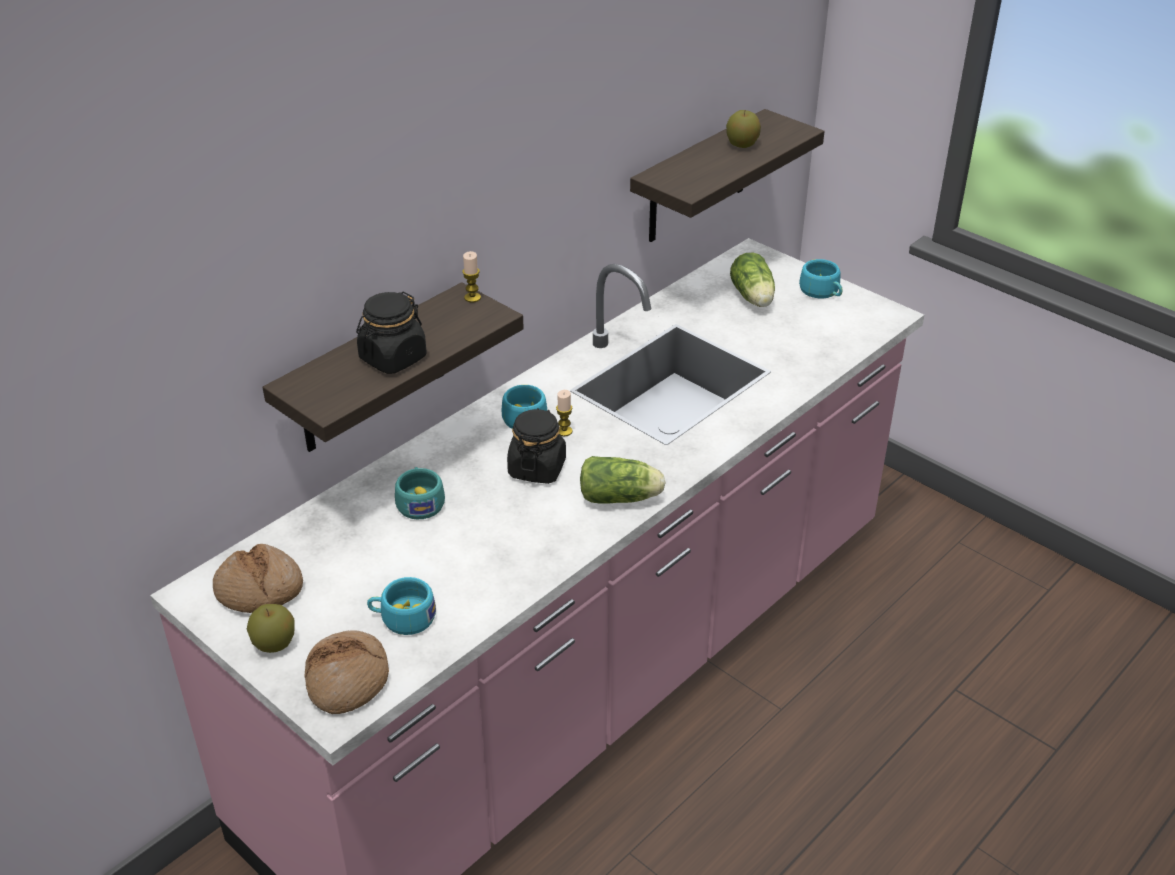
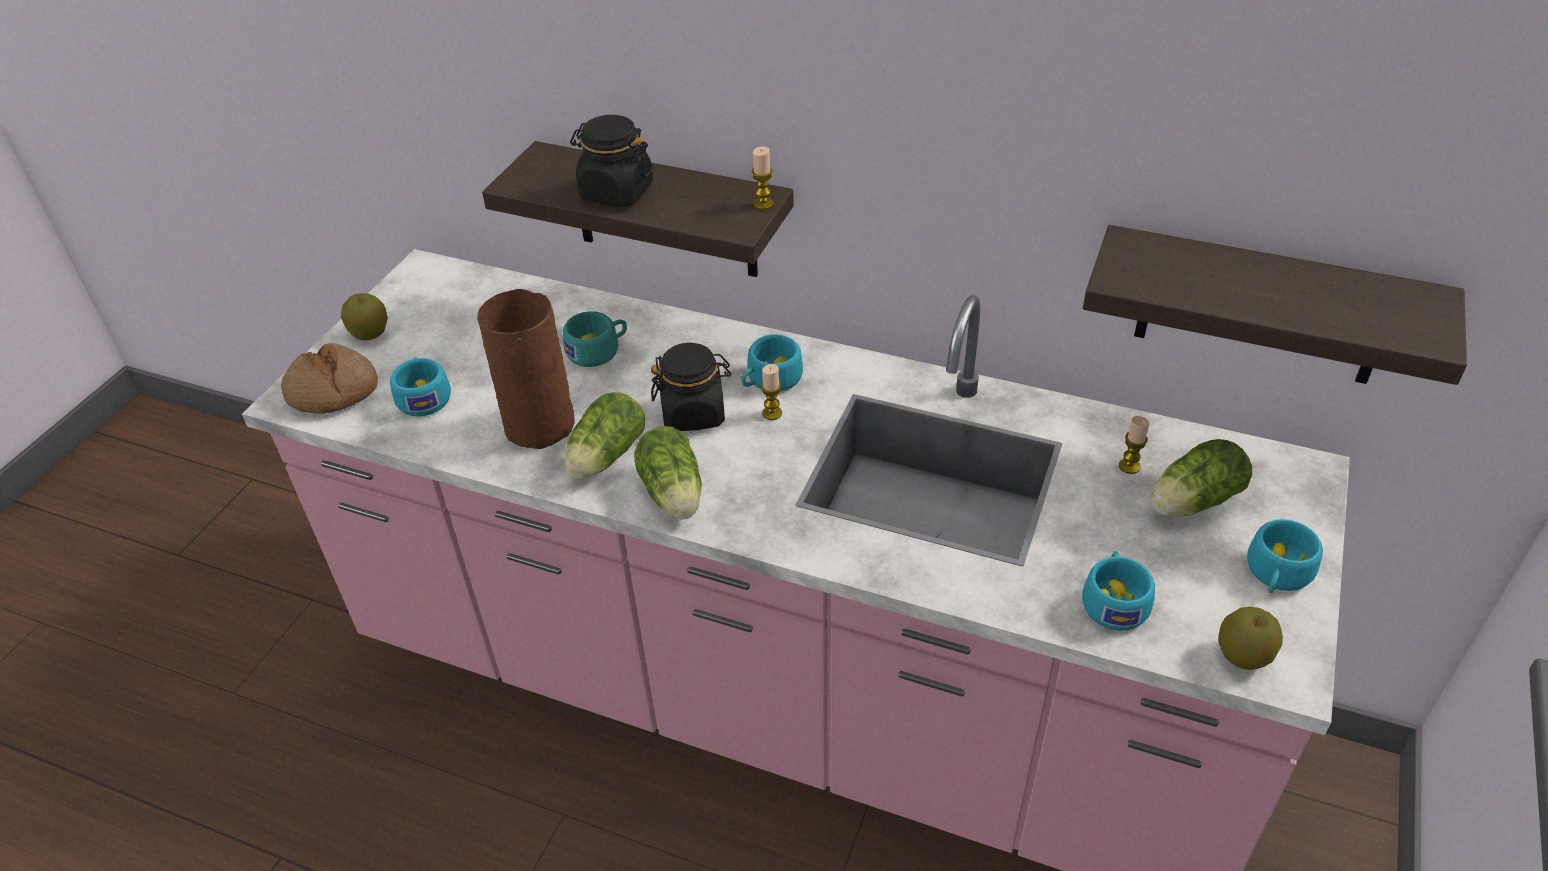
camera: 70 degrees right, 5 degrees up
(259, 590) = (437, 301): bread -> none
(495, 551) = (542, 425): none -> brown vase
(558, 525) = (604, 458): none -> lettuce
(711, 307) = (1129, 466): none -> candle
(742, 145) = (1310, 293): apple -> apple (1242, 656)
(814, 349) = (1114, 601): none -> turquoise cup

